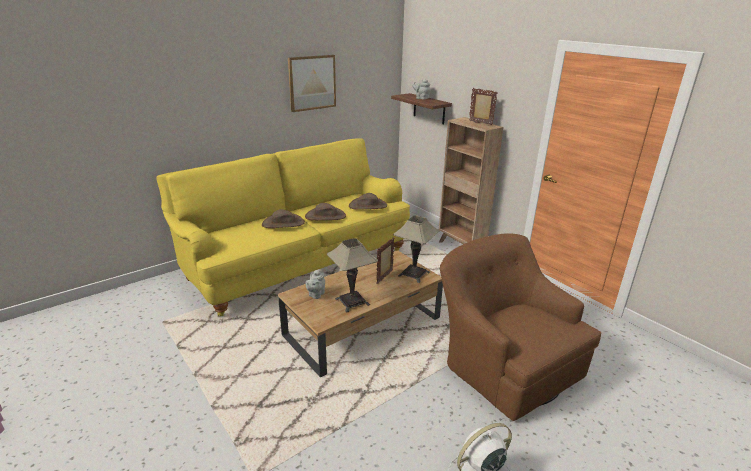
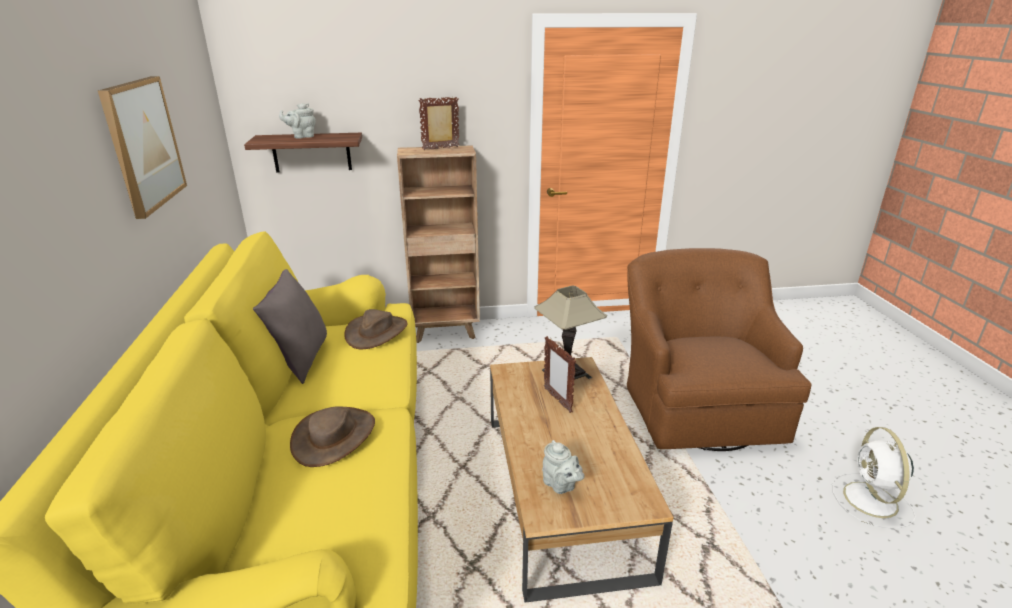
camera: 60 degrees left, 0 degrees up
(325, 216) = (363, 381): brown hat -> none
(329, 200) = (300, 360): none -> grey pillow
(352, 302) = (605, 452): table lamp -> none
(504, 364) = (697, 404): brown armchair -> brown armchair turned 90 degrees clockwise

